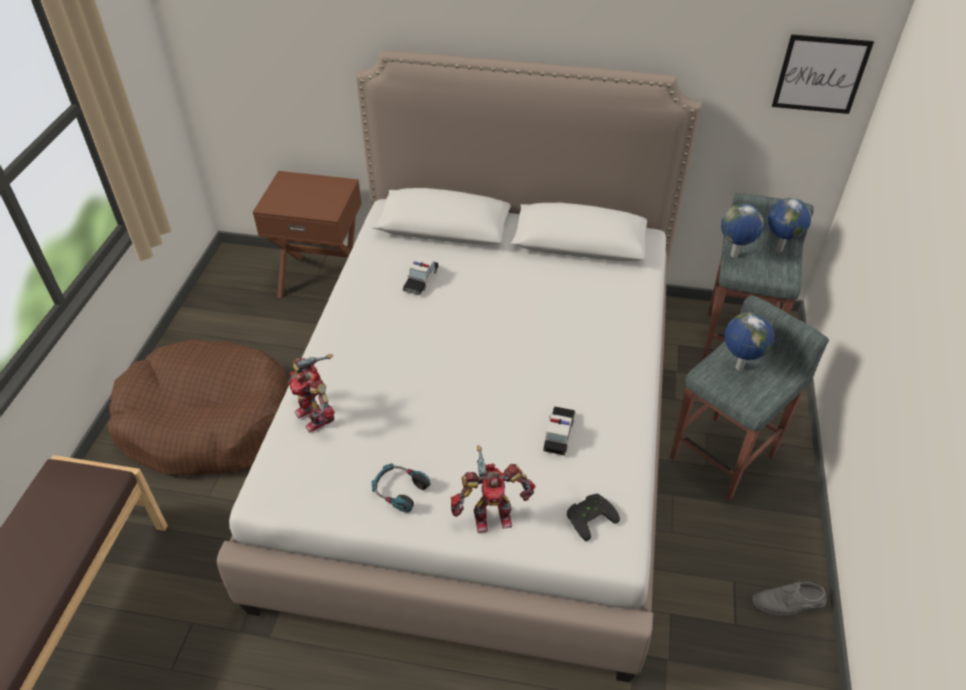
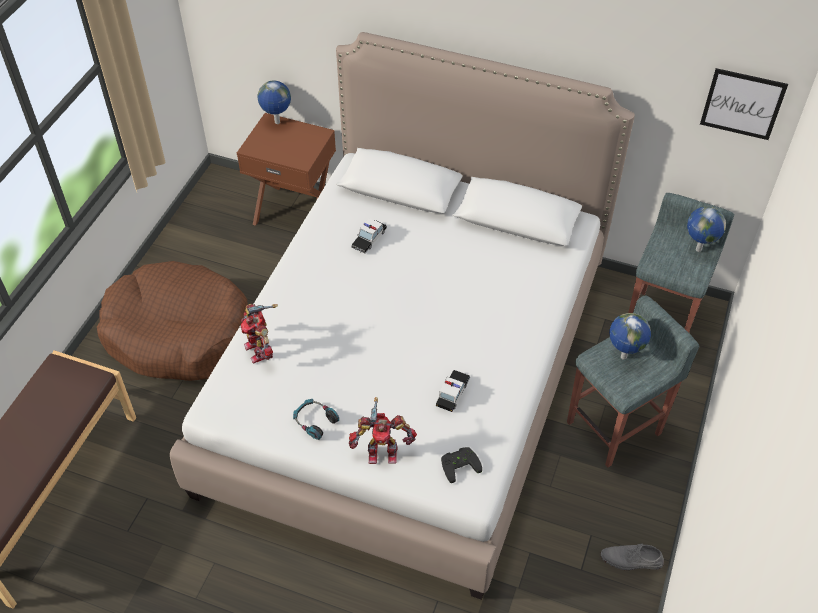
camera: 10 degrees right, 5 degrees up
(734, 256) = (655, 250): globe -> globe (277, 122)

